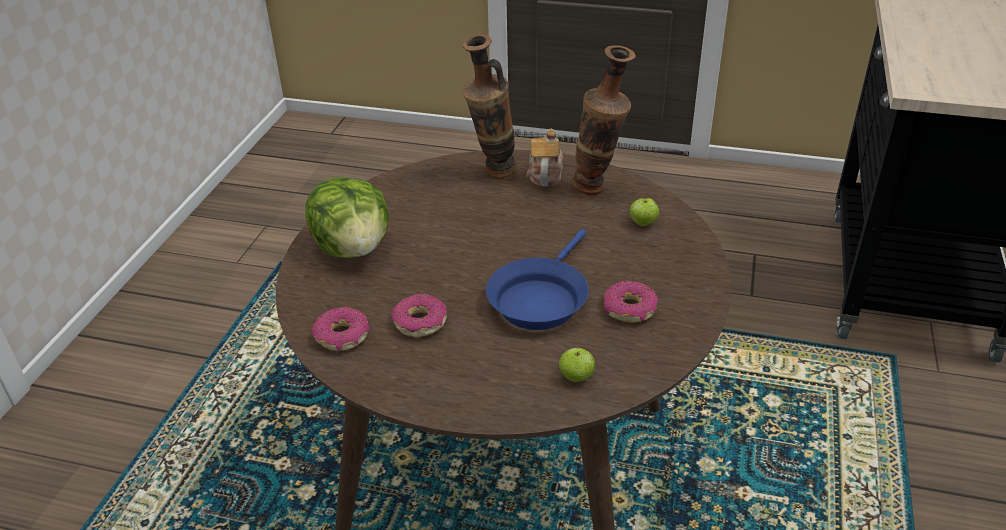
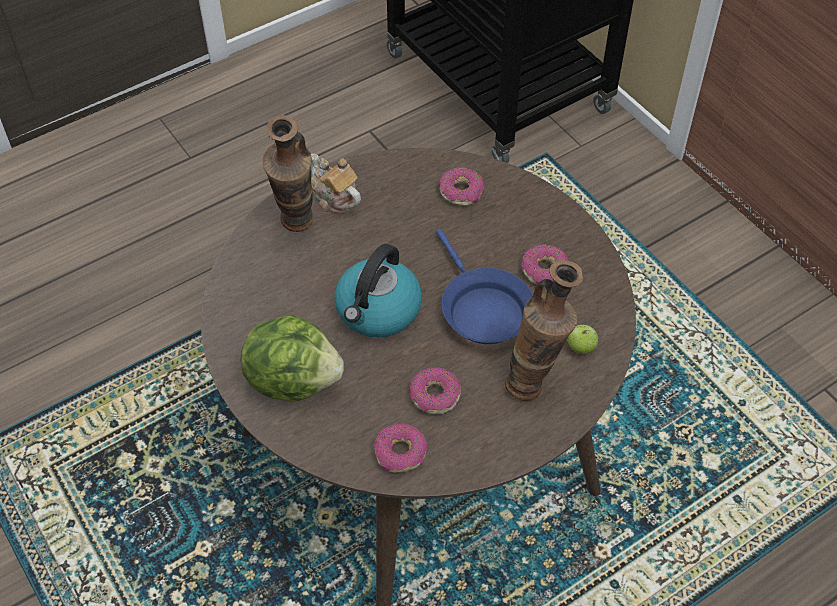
camera: 50 degrees left, 15 degrees up
(467, 250) = (378, 311): none -> kettle
(598, 191) = (393, 185): vase -> vase (535, 384)
(643, 223) = (461, 192): apple -> donut

